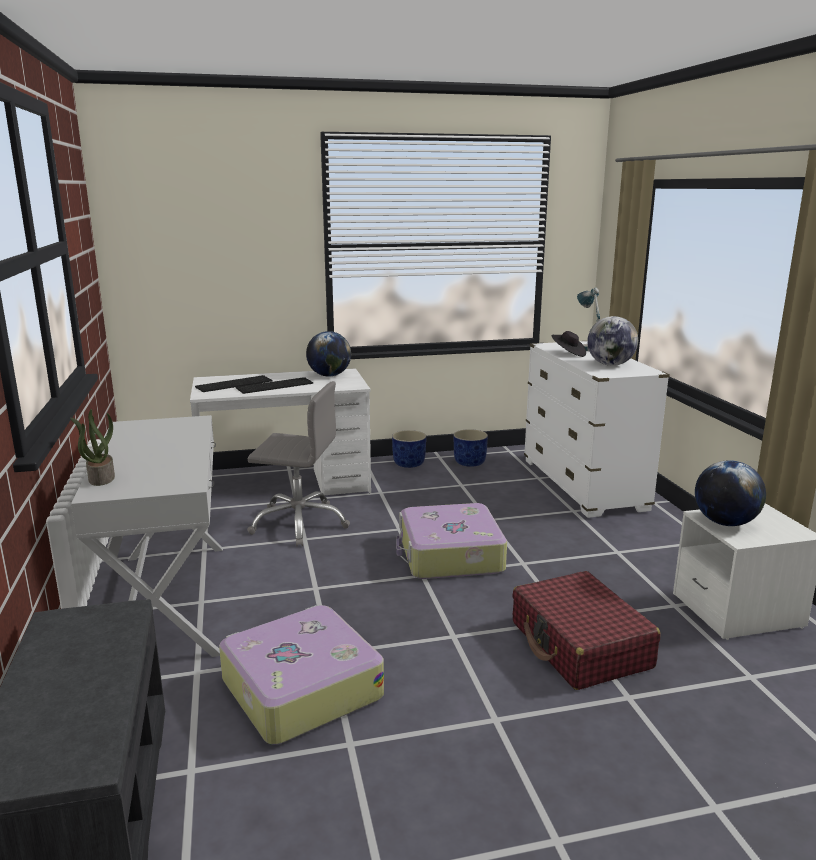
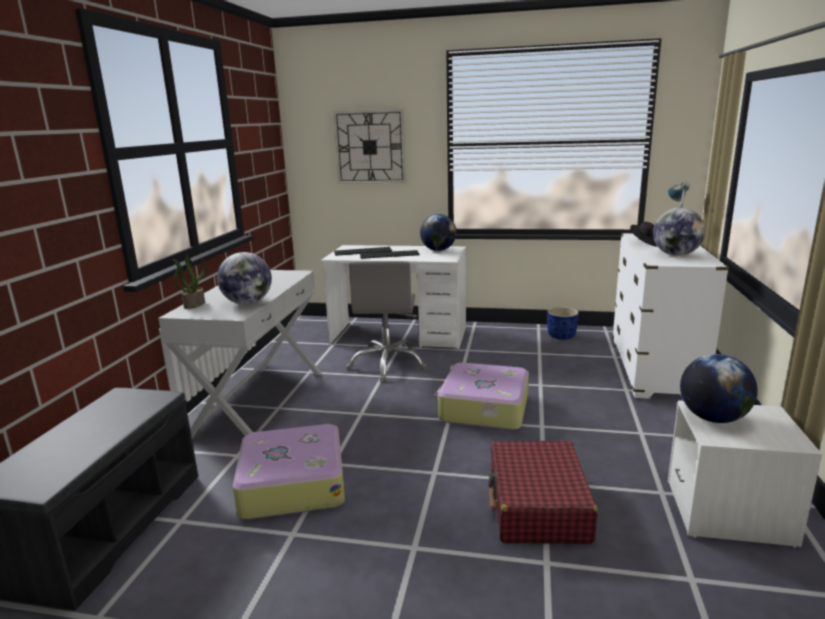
camera: 25 degrees right, 0 degrees up
(179, 467) = (247, 303): none -> globe
(223, 248) = (370, 147): none -> wall clock
(299, 523) = (388, 364): grey office chair -> grey office chair turned 60 degrees clockwise
(409, 463) = (508, 330): blue planter -> none

